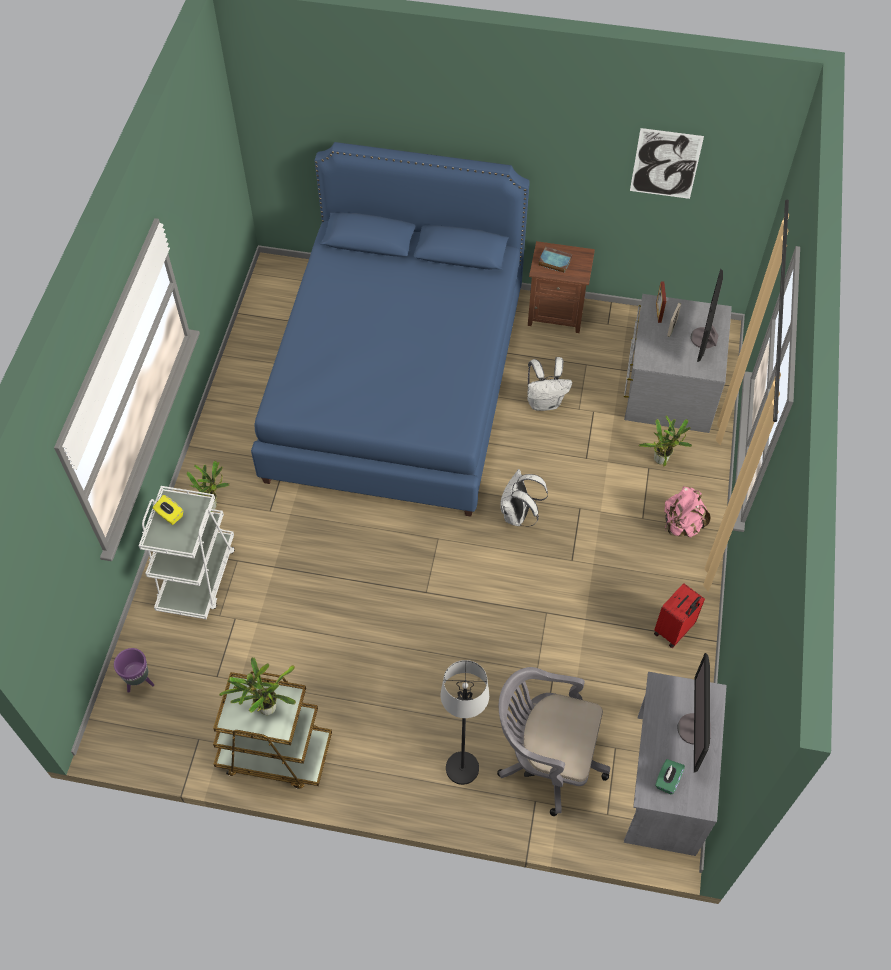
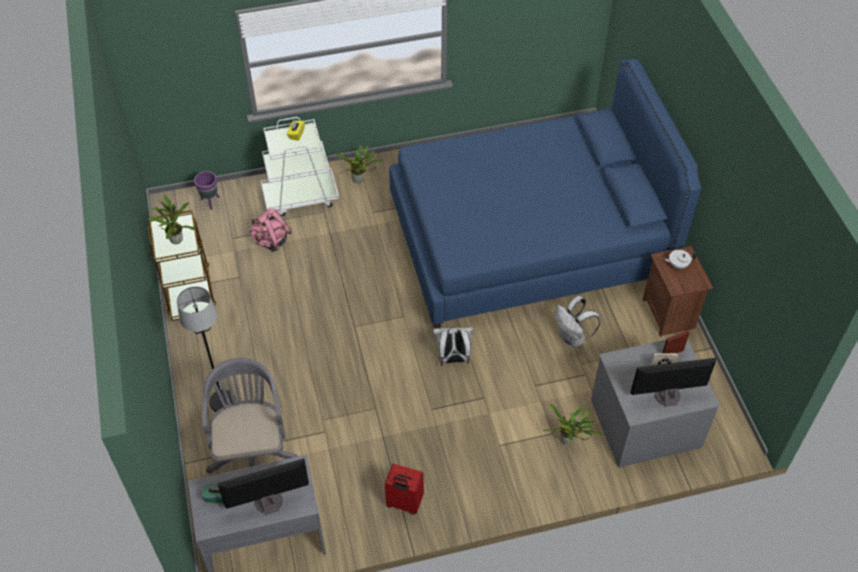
camera: 65 degrees right, 5 degrees down
(554, 261) = (677, 265): book -> white teapot
(665, 164) = (764, 253): picture -> none
(681, 525) = (509, 476): pink backpack -> pink backpack (271, 241)

